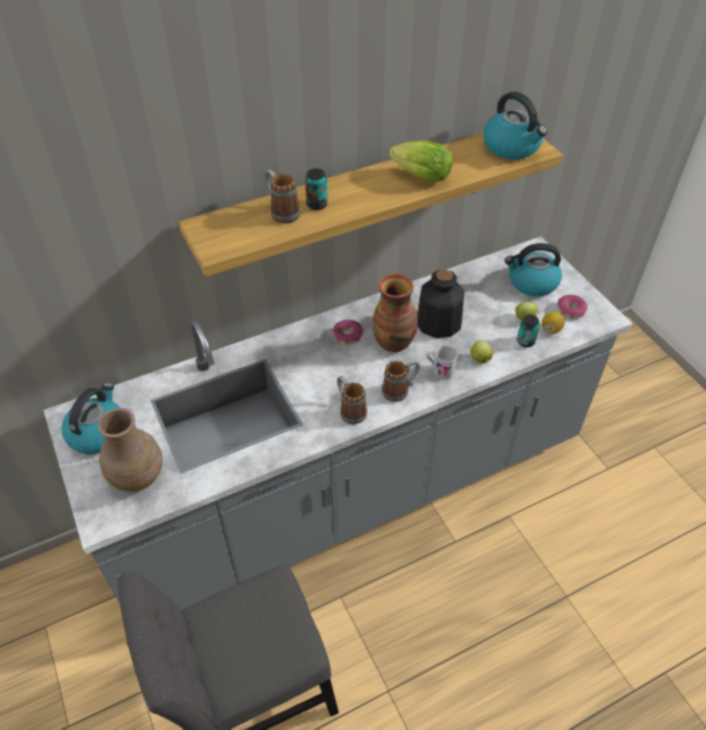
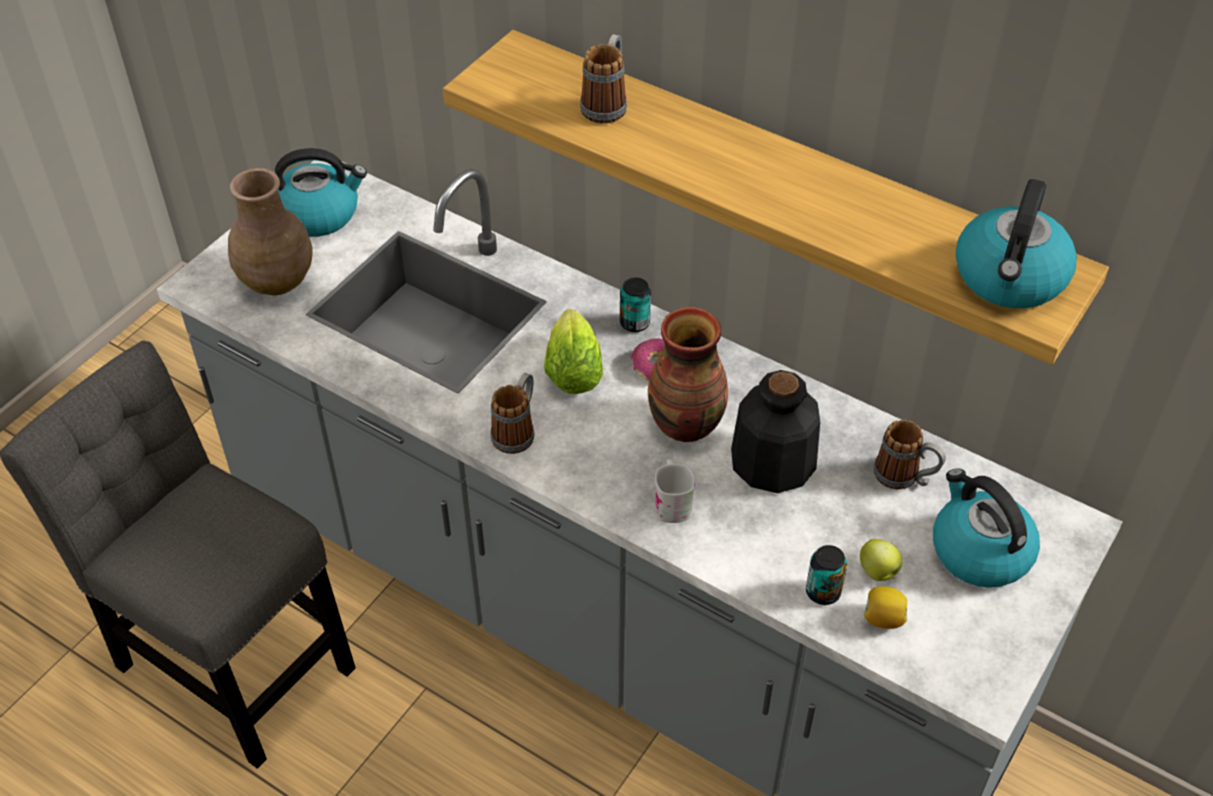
camera: 60 degrees right, 0 degrees up
(317, 204) = (652, 128): can -> can (634, 323)
(400, 390) = (595, 471): mug -> mug (905, 478)
(418, 176) = (817, 200): lettuce -> lettuce (573, 368)
(479, 358) = (735, 544): apple -> none
(570, 310) = (955, 632): donut -> none

